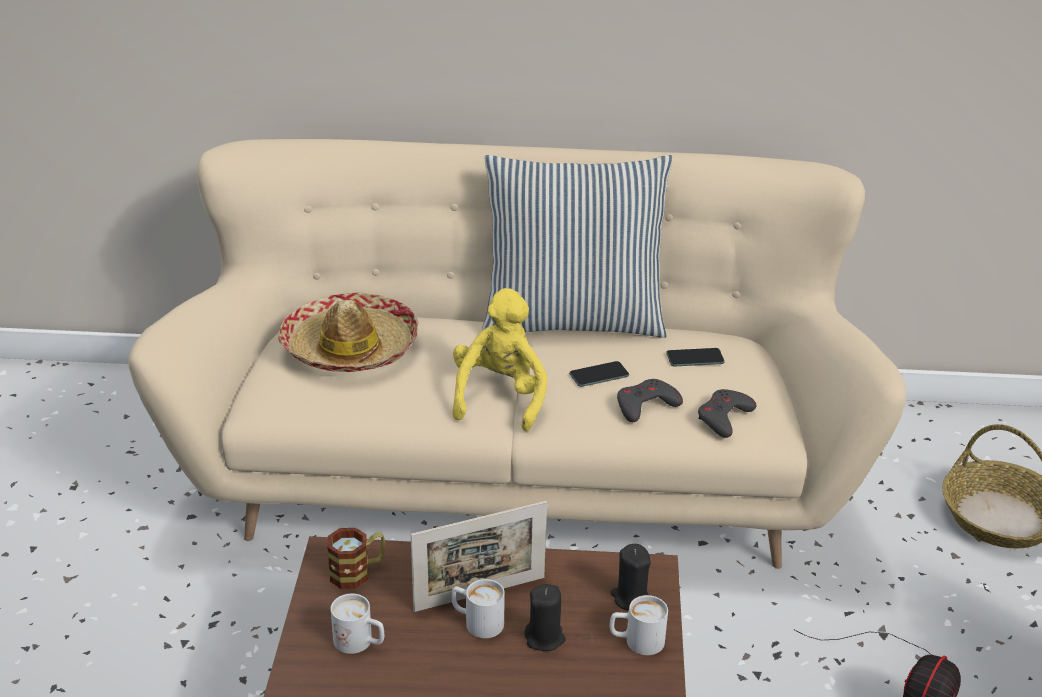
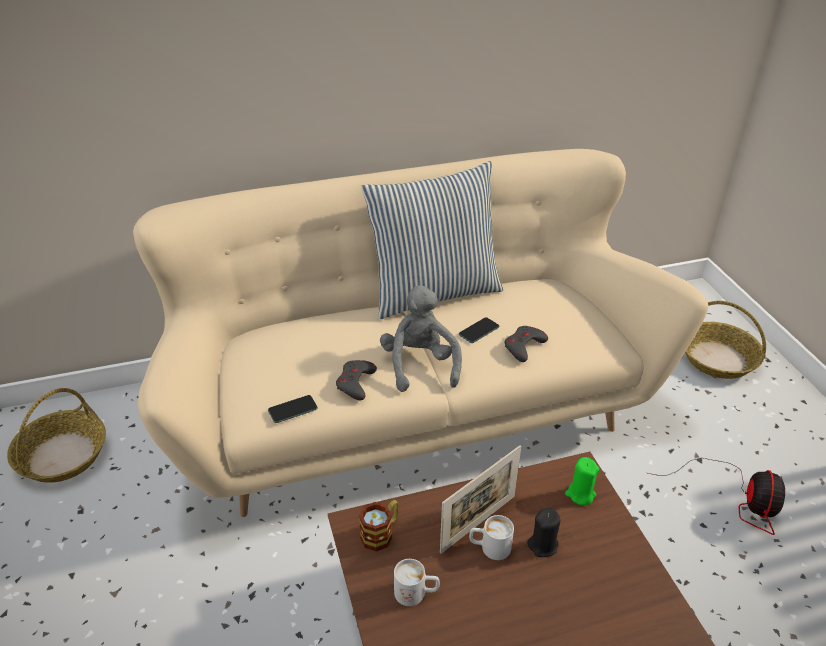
camera: 20 degrees left, 5 degrees up
(82, 424) = (62, 455): none -> basket
(350, 348) = (290, 352): hat -> none
(500, 397) = (420, 365): yellow plush toy -> grey plush toy
(630, 598) = (580, 494): black candle -> green candle
(636, 641) = (604, 527): white mug -> none
(695, 358) = (533, 302): phone -> phone (293, 409)
(724, 417) = (579, 343): grey game controller -> grey game controller (355, 383)

